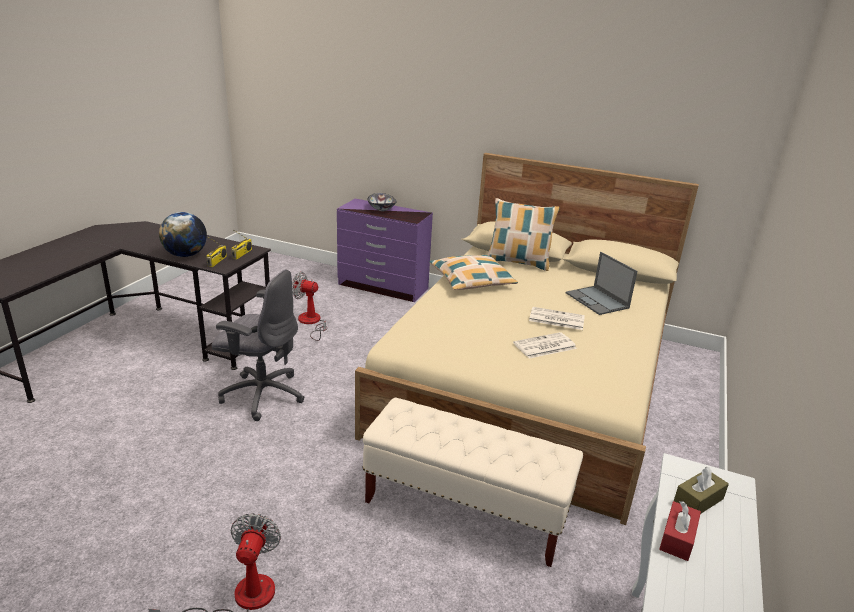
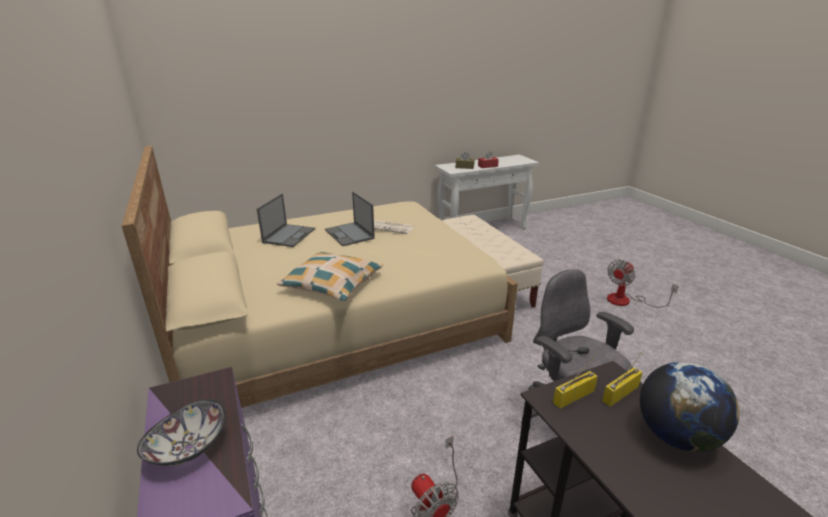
camera: 135 degrees left, 0 degrees up
(518, 262) = (247, 285): pillow -> none
(555, 319) = (349, 234): newspaper -> laptop

